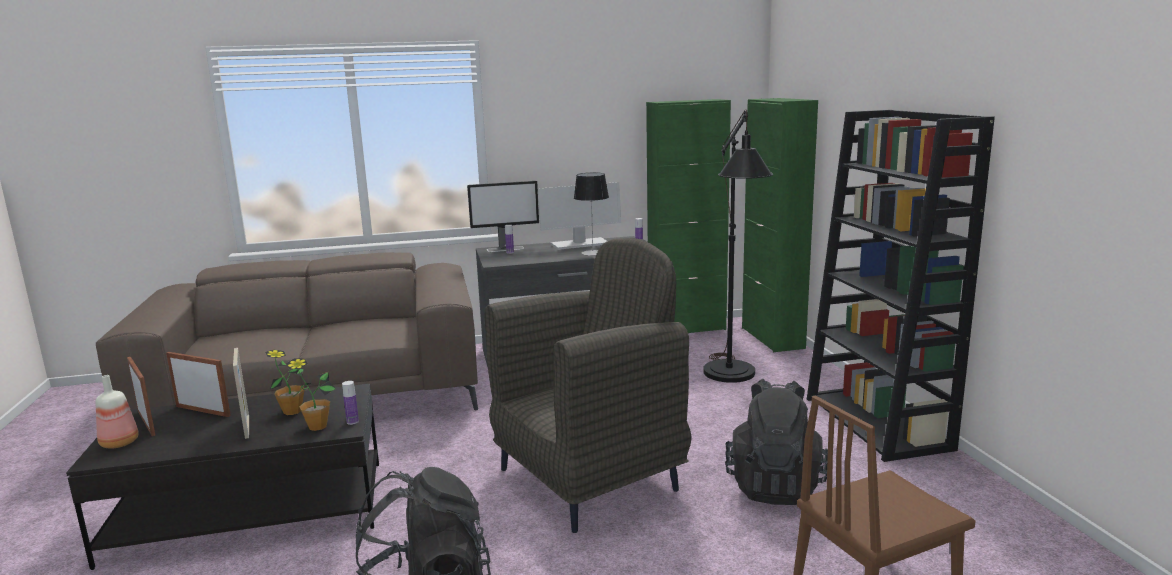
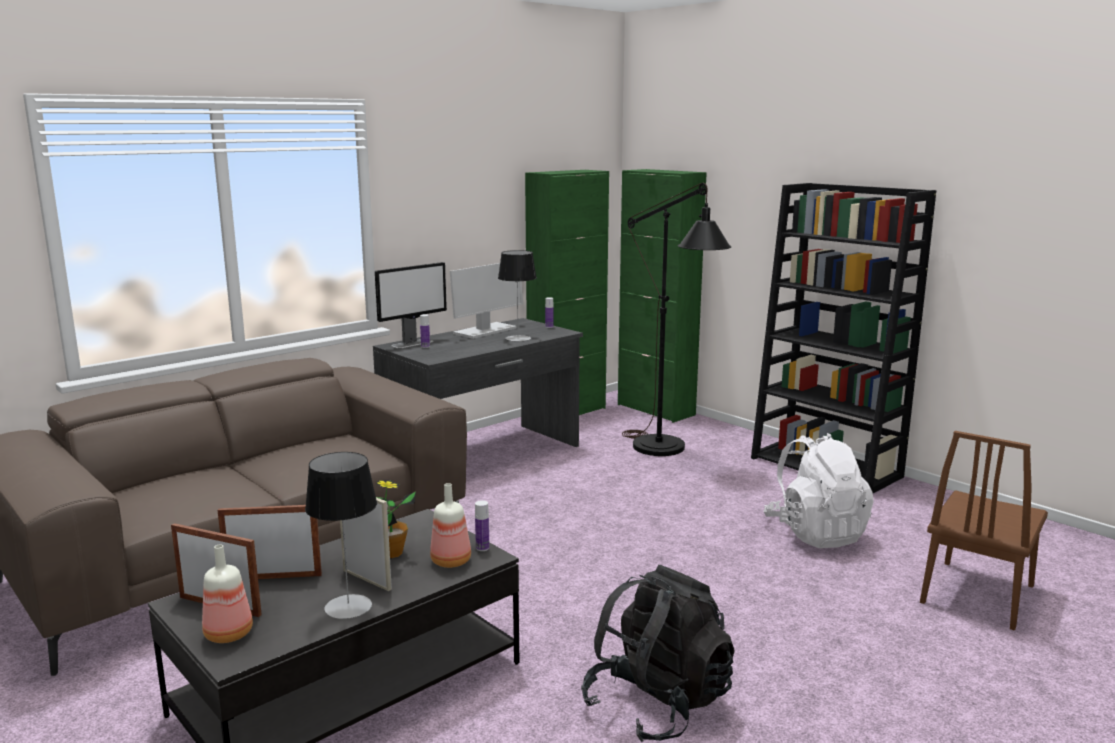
camera: 30 degrees left, 0 degrees up
(206, 443) = (348, 606): none -> table lamp
(317, 426) = (451, 561): potted plant -> bottle
(590, 479) = (663, 564): grey armchair -> none
(774, 485) = (815, 533): black backpack -> white backpack

